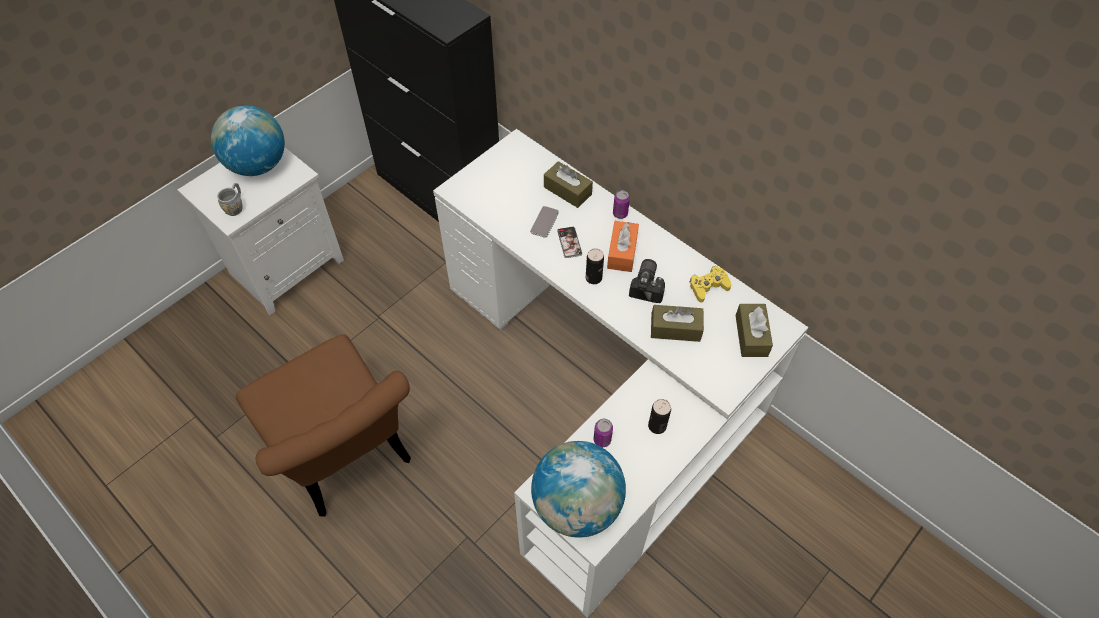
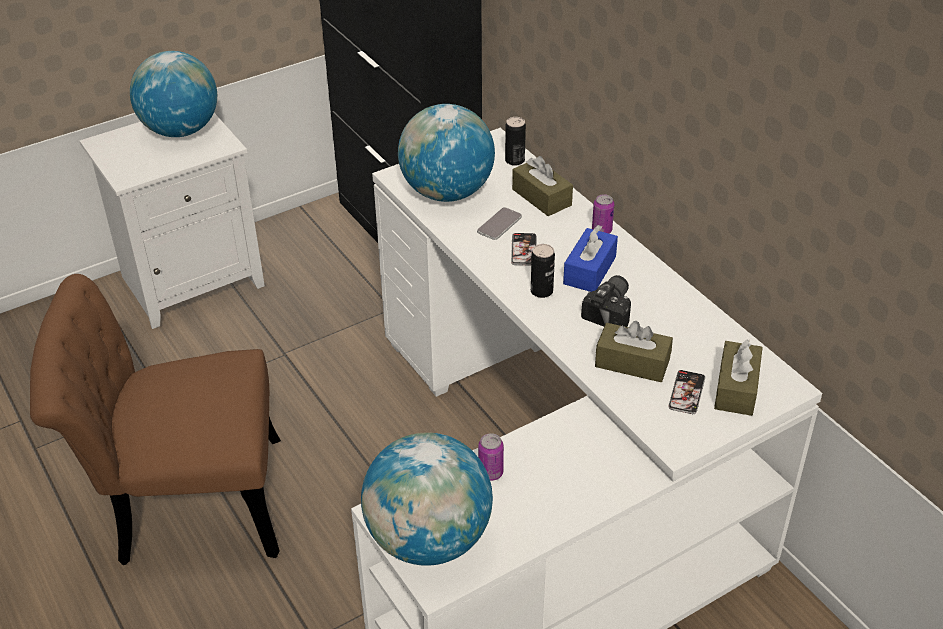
camera: 15 degrees right, 15 degrees down
(236, 206) = (138, 165): grey mug -> none
(346, 458) = (184, 503): brown chair -> brown chair turned 105 degrees clockwise
(496, 199) = (447, 192): none -> globe
(622, 252) = (589, 270): orange tissue box -> blue tissue box
(657, 426) = (572, 471): can -> can (515, 160)
(708, 286) = (694, 325): yellow game controller -> none
(719, 346) = (686, 393): none -> phone

